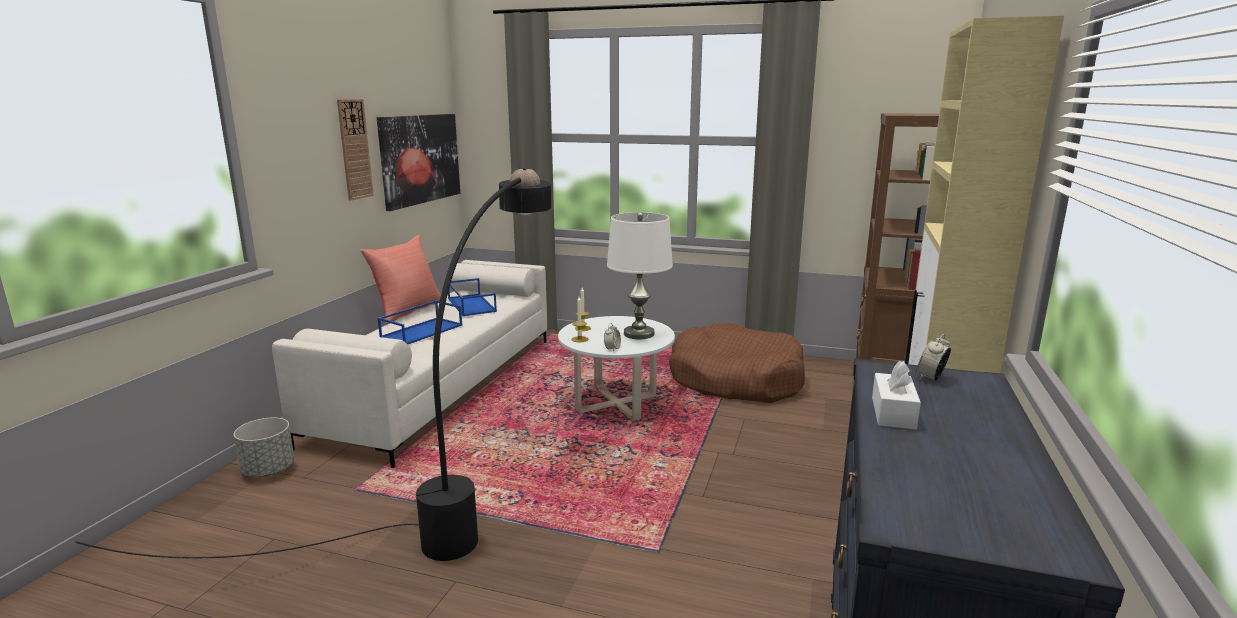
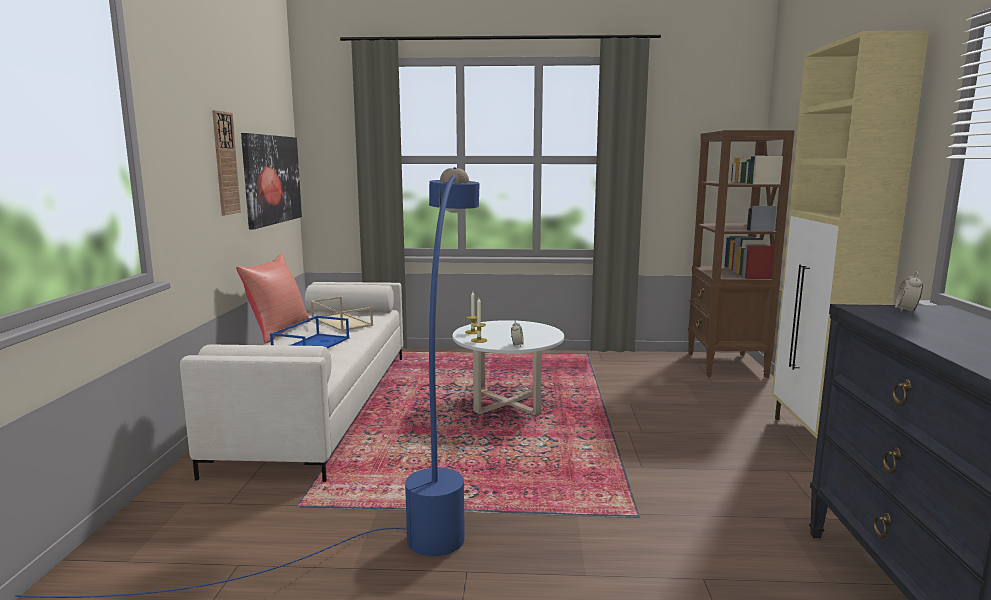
camera: 15 degrees left, 5 degrees down
(268, 470) = (183, 502): grey planter -> none
(455, 502) = (413, 503): black floor lamp -> blue floor lamp
(470, 305) = (340, 322): blue tray -> beige tray
(639, 334) = (529, 332): white table lamp -> none
(735, 380) = (599, 374): brown dog bed -> none
(893, 413) = (919, 331): white tissue box -> none

